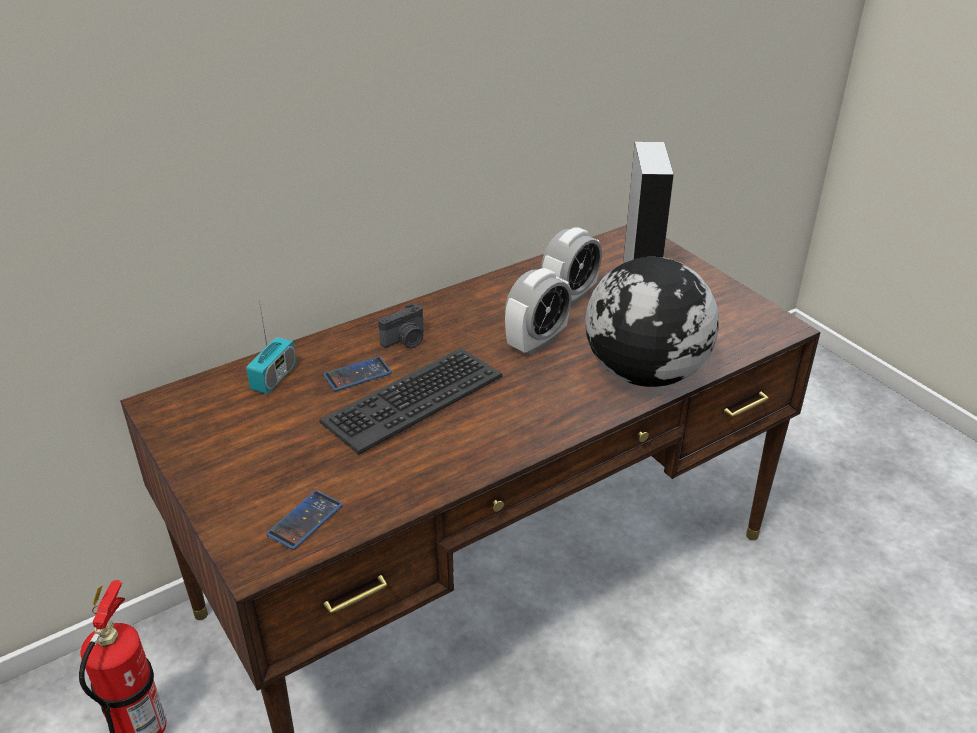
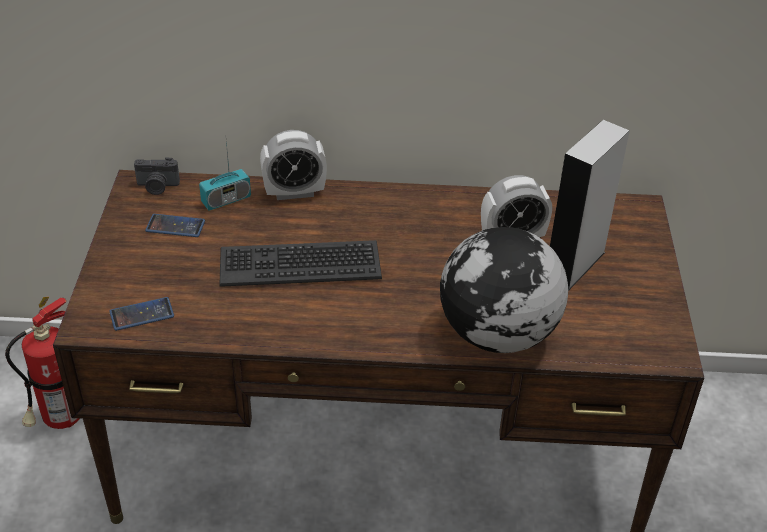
camera: 35 degrees right, 5 degrees up
(357, 375) = (283, 225): phone -> phone (175, 226)
(406, 341) = (344, 215): camera -> camera (157, 187)
(536, 342) = (441, 264): alarm clock -> alarm clock (294, 192)

